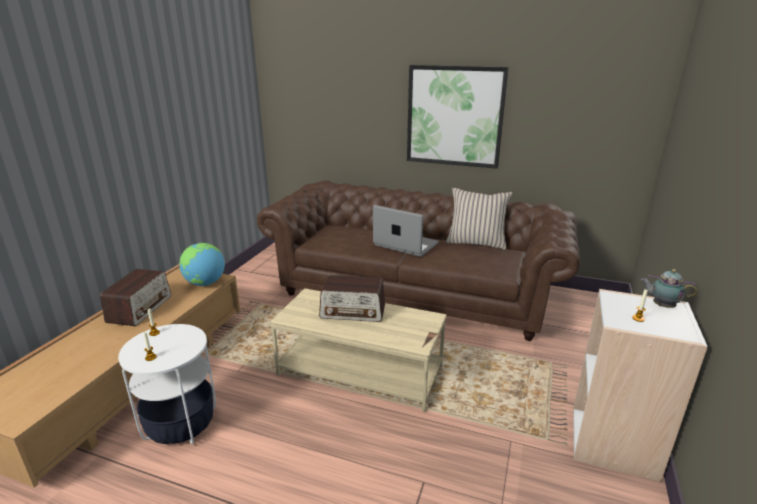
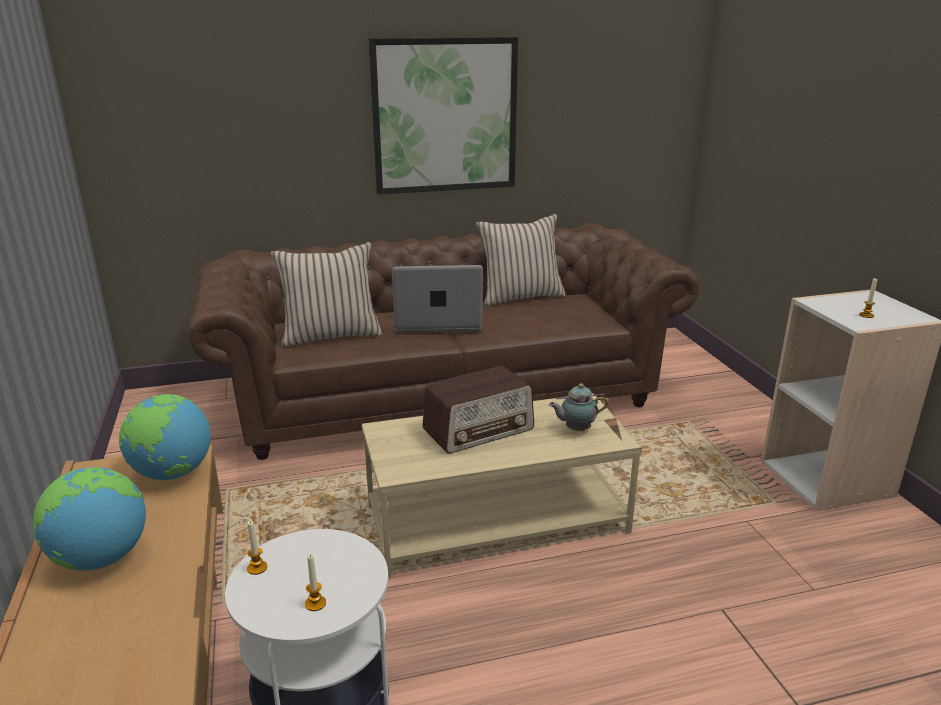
camera: 35 degrees left, 0 degrees up
(140, 309) = (101, 558): radio -> globe
(342, 237) = (330, 335): none -> beige pillow
(661, 306) = (862, 298): teapot -> teapot (576, 429)

